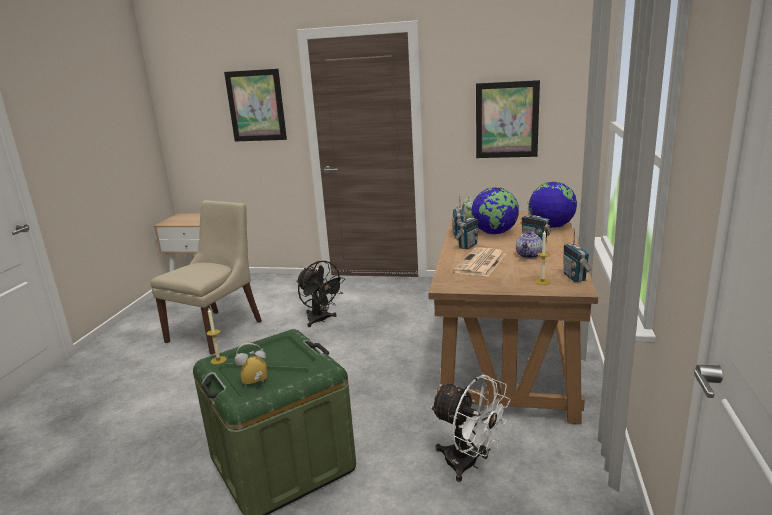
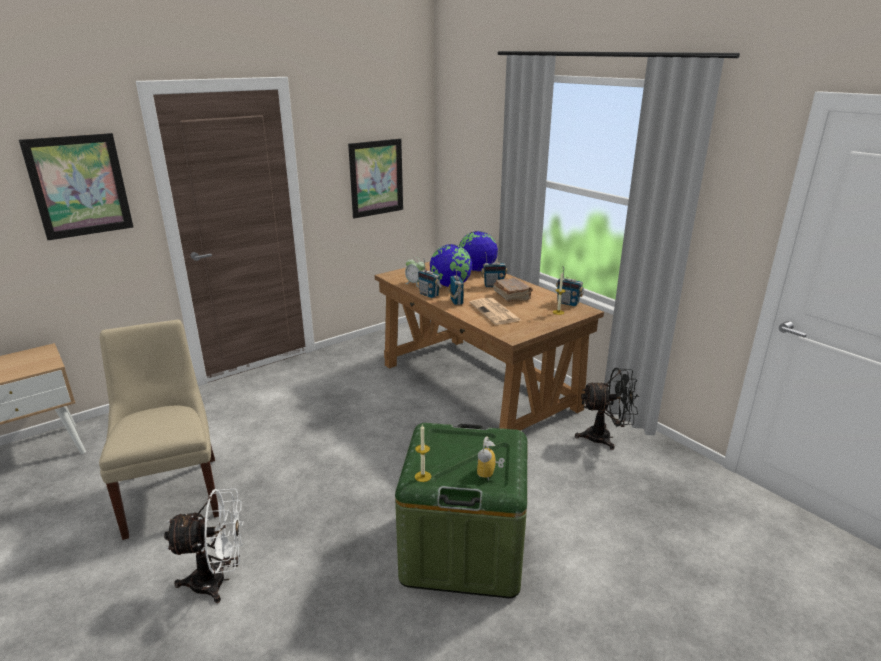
camera: 50 degrees left, 5 degrees up
(321, 320) = (281, 429): black fan -> black fan (605, 437)
(469, 464) = (570, 468): white fan -> white fan (218, 581)
(529, 255) = (512, 296): teapot -> brown book

